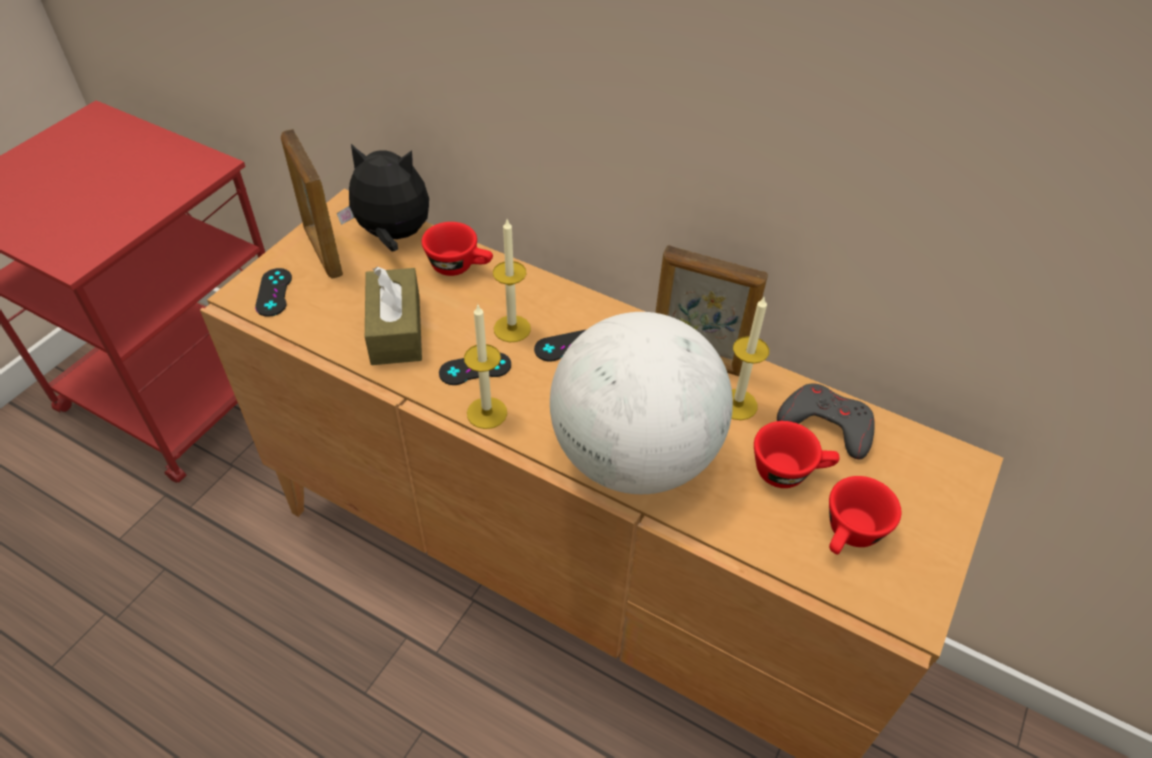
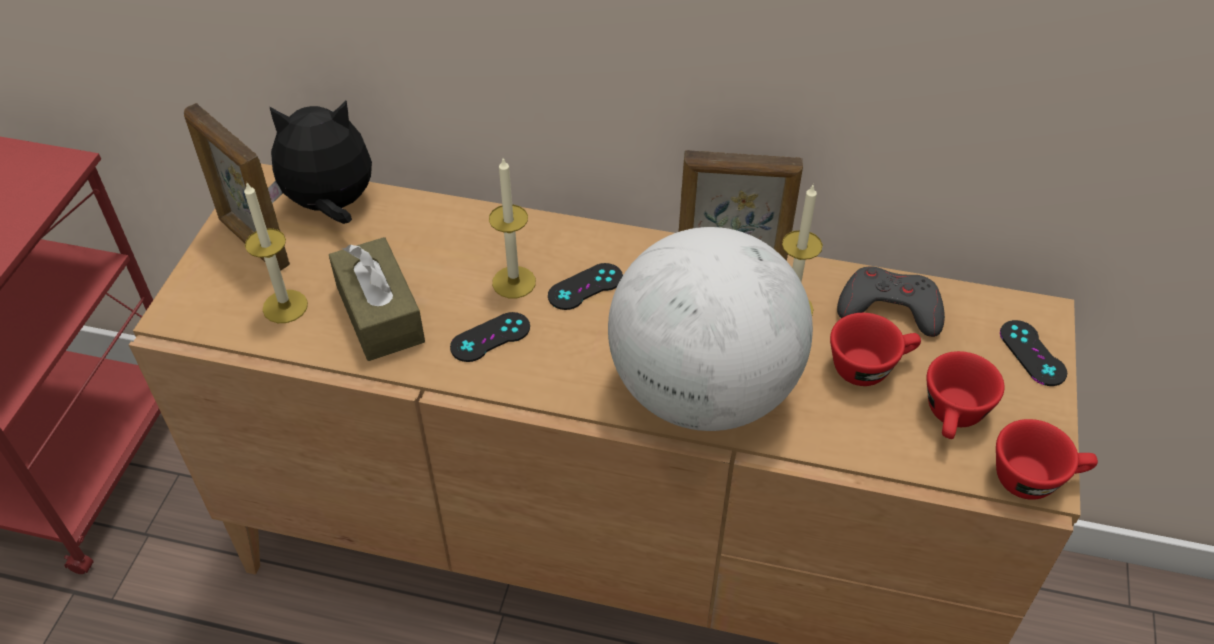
camera: 15 degrees left, 0 degrees up
(274, 292) = (213, 303): black game controller -> black game controller (1032, 353)
(460, 266) = (425, 224): red cup -> red cup (1035, 478)
(487, 413) = (523, 383): candle -> candle (285, 306)

